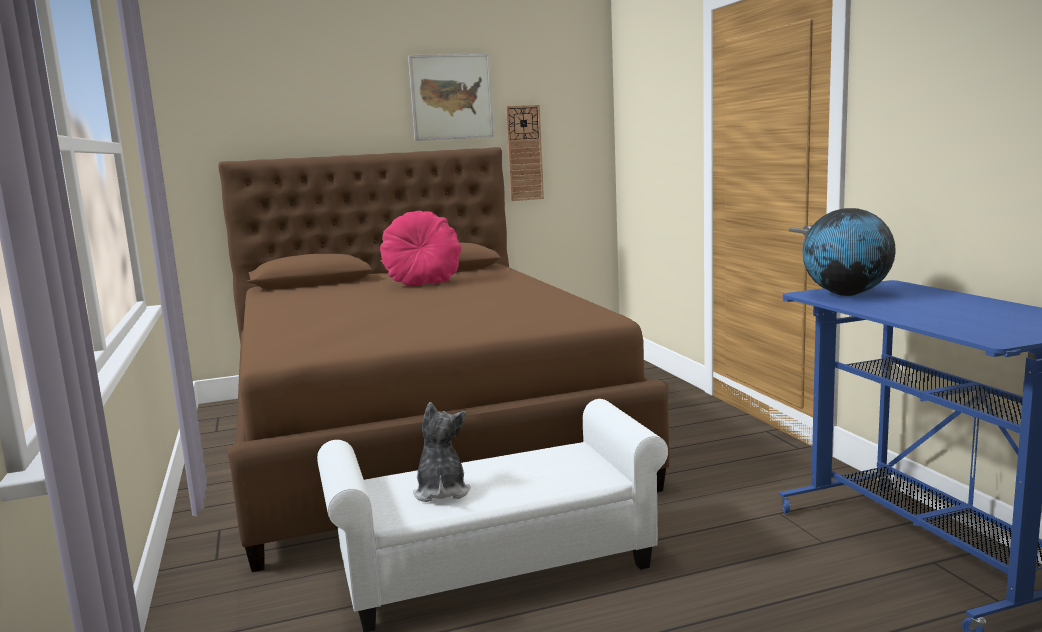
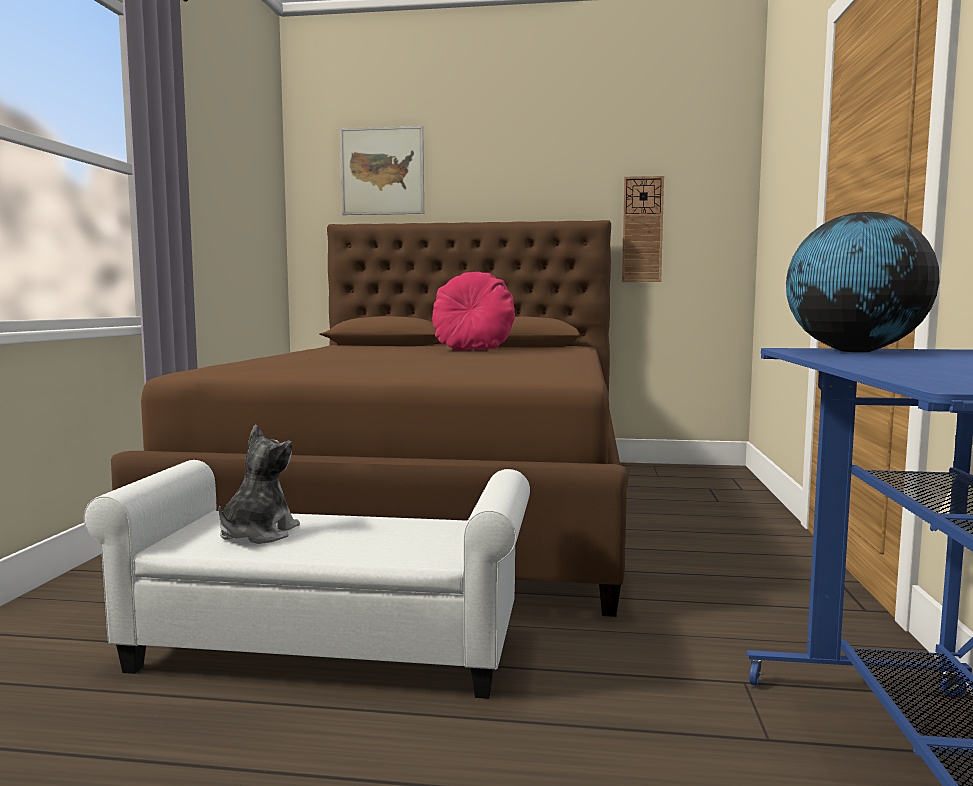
camera: 25 degrees right, 5 degrees down
(451, 97) = (563, 166): picture -> picture (382, 171)

